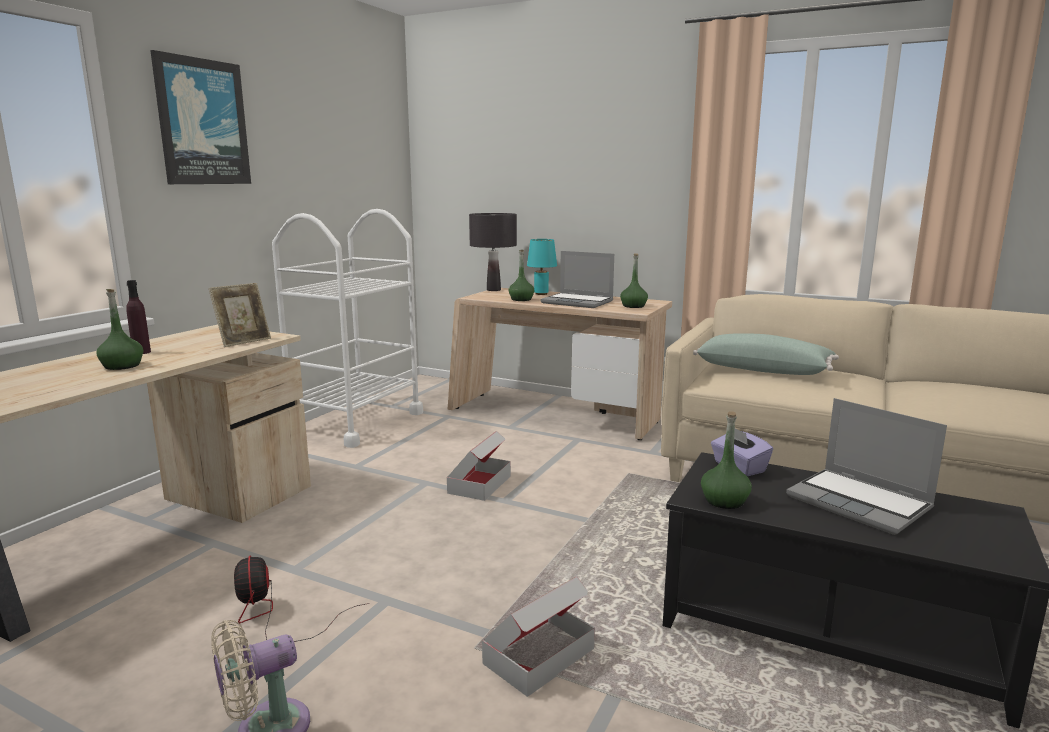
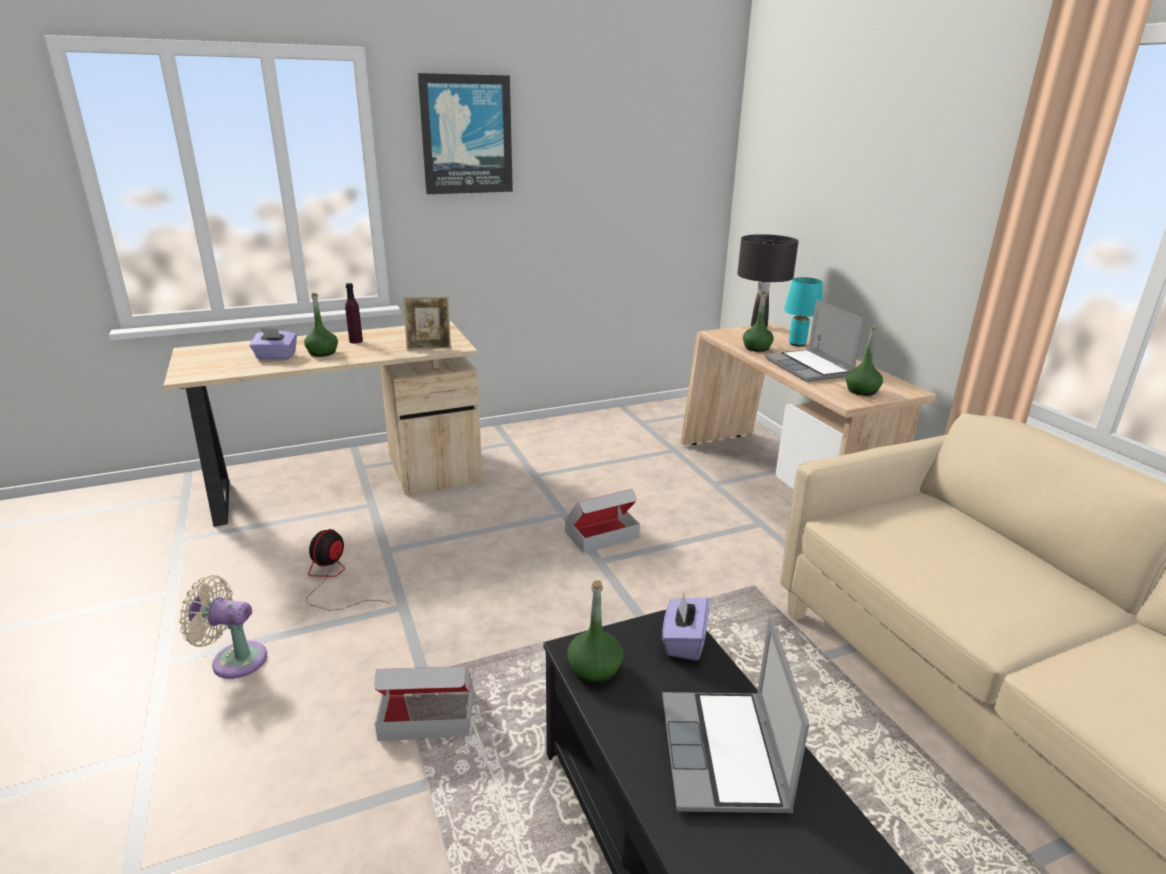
camera: 40 degrees right, 10 degrees up
(63, 379) = (276, 357): none -> purple tissue box
(356, 422) = (591, 430): white cart -> none
(763, 370) = (938, 531): green pillow -> none

